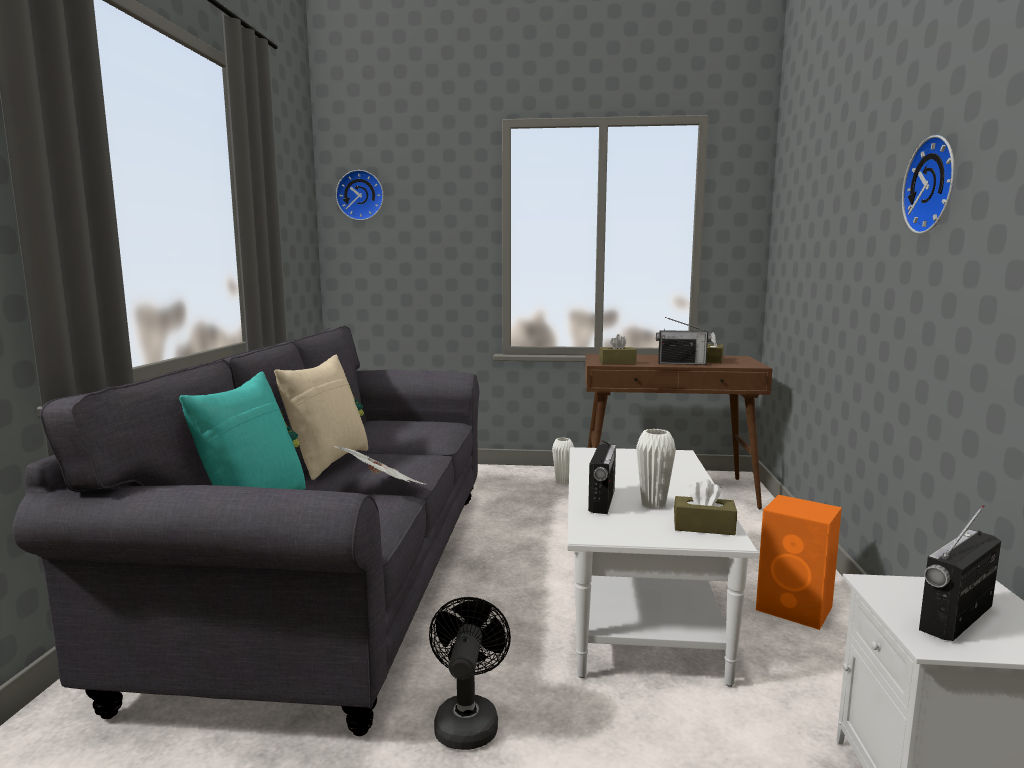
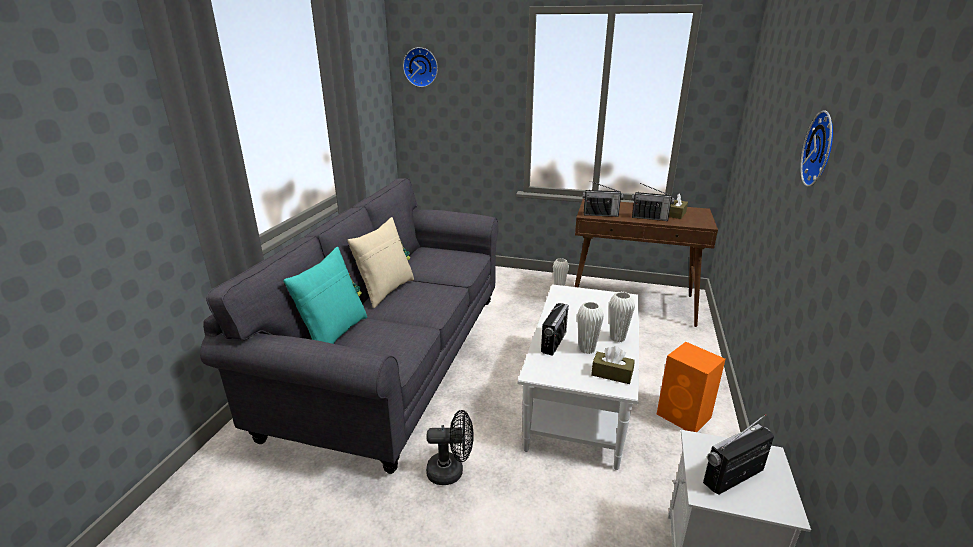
camera: 10 degrees right, 15 degrees up
(381, 488) = (414, 320): newspaper -> none
(467, 720) = (451, 471): black fan -> black fan turned 75 degrees clockwise
(617, 363) = (600, 214): brown tissue box -> radio
(689, 491) = (617, 338): none -> white vase

